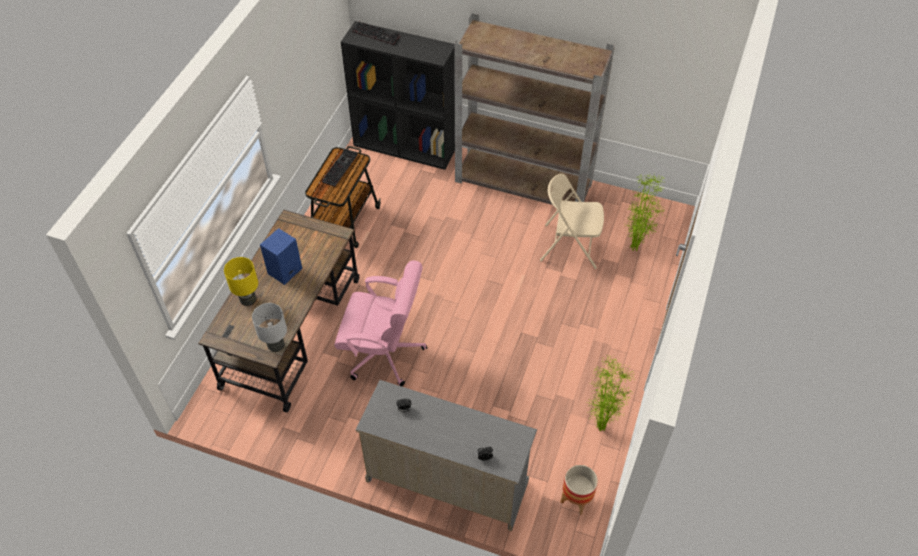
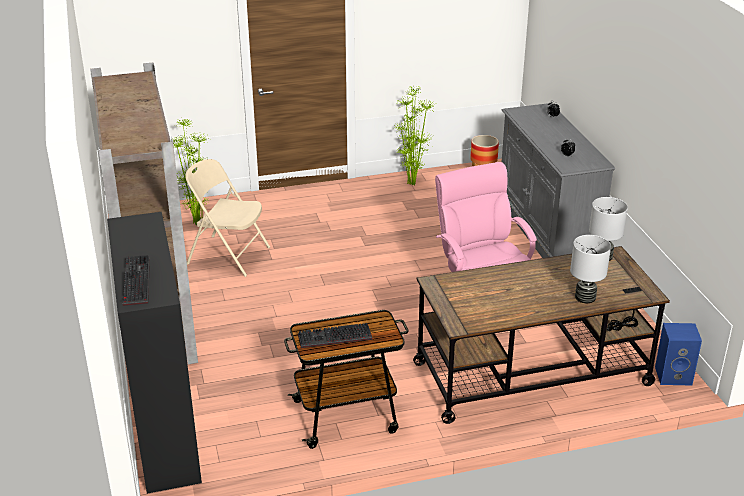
camera: 125 degrees left, 20 degrees down
(248, 299) = (585, 297): yellow table lamp -> grey table lamp
(285, 272) = (524, 292): blue speaker -> blue speaker (674, 375)
(570, 246) = (229, 255): beige chair -> beige chair turned 135 degrees clockwise

